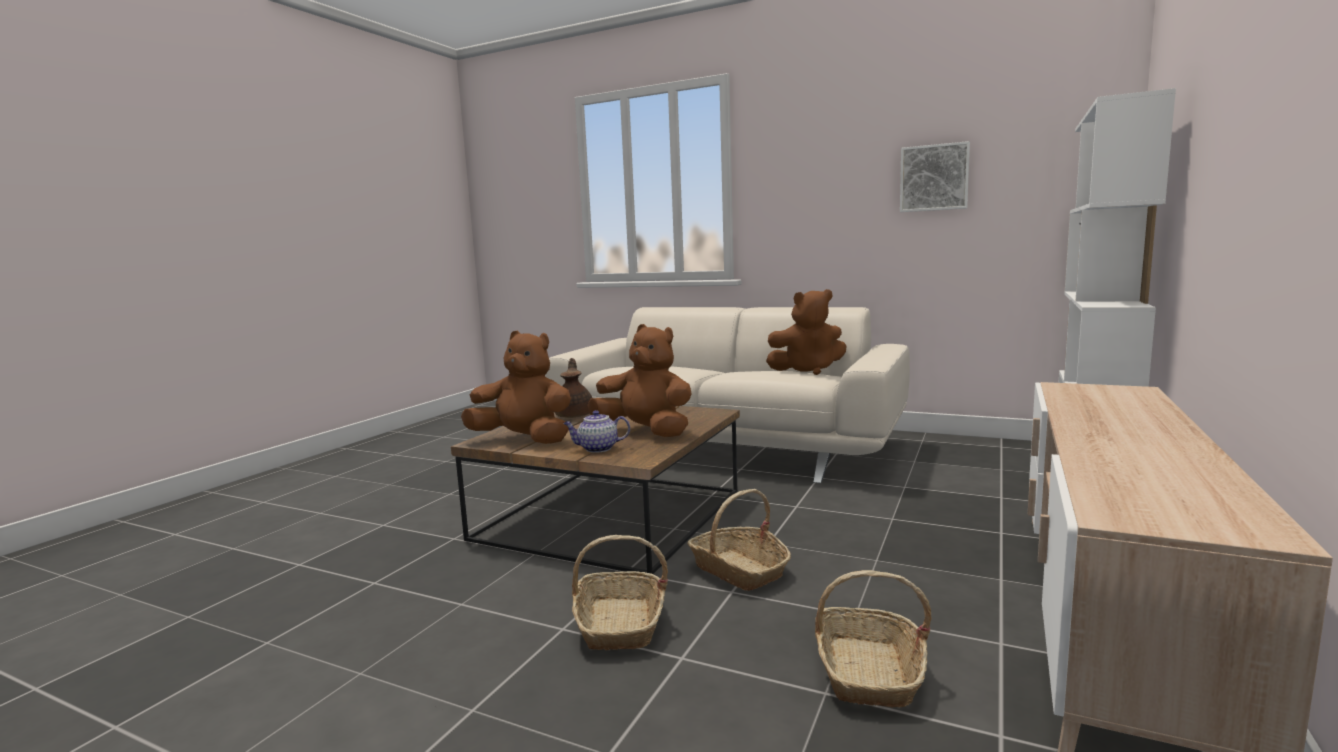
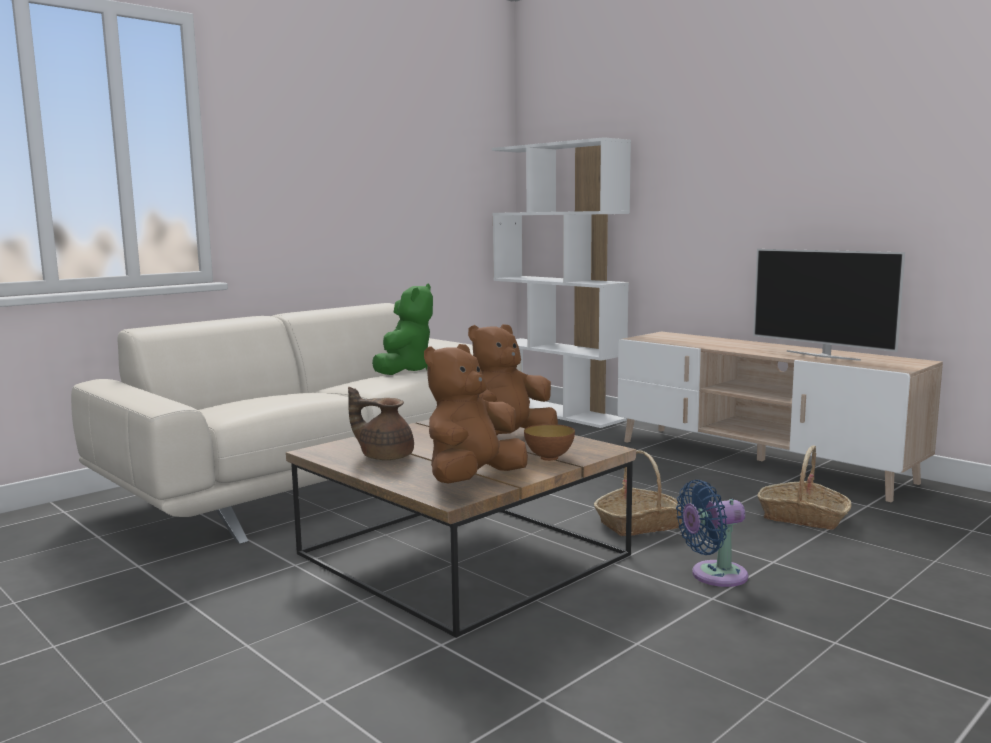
camera: 70 degrees left, 0 degrees up
(597, 449) = (549, 458): teapot -> bowl
(620, 624) = (713, 575): basket -> blue fan
(807, 370) = (405, 370): brown plush toy -> green plush toy
(934, 178) = (401, 176): picture -> none
(1140, 466) = (823, 355): none -> television

